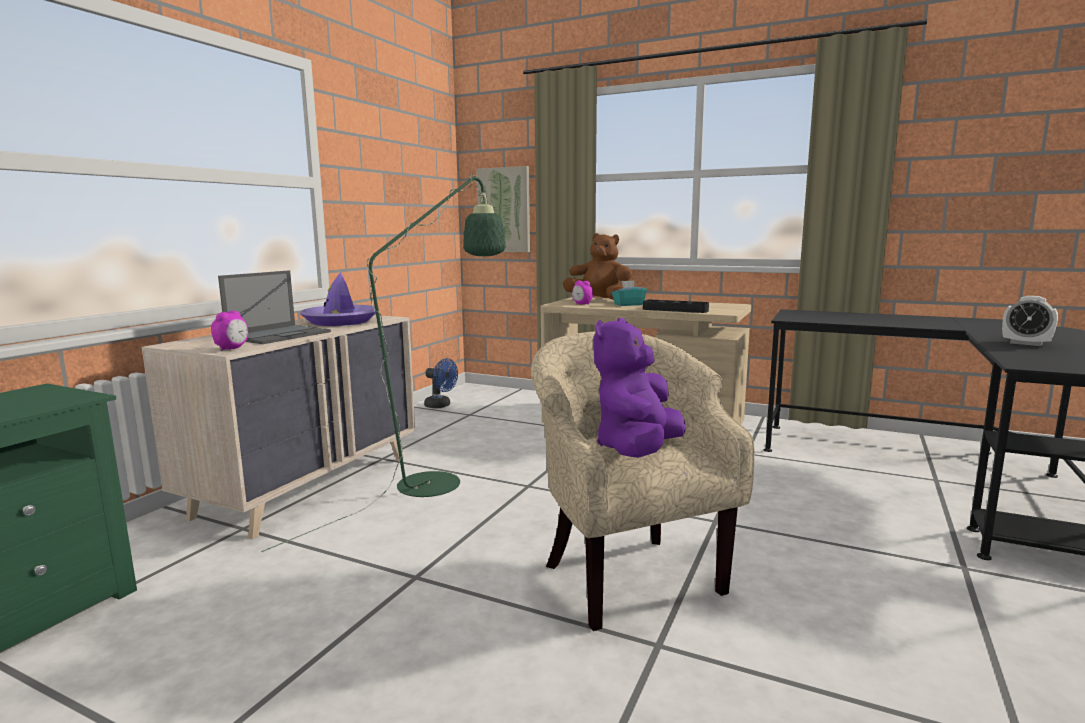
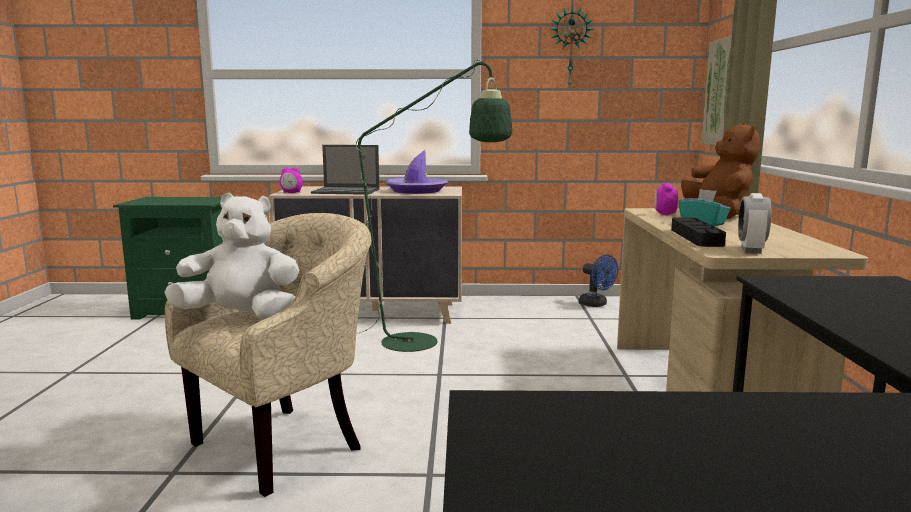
camera: 65 degrees right, 0 degrees up
(384, 162) = (570, 47): none -> wall clock
(441, 406) = (596, 304): blue fan -> blue fan turned 45 degrees counterclockwise
(637, 450) = (241, 317): purple plush toy -> white plush toy
(1026, 343) = (817, 436): alarm clock -> alarm clock (751, 250)

